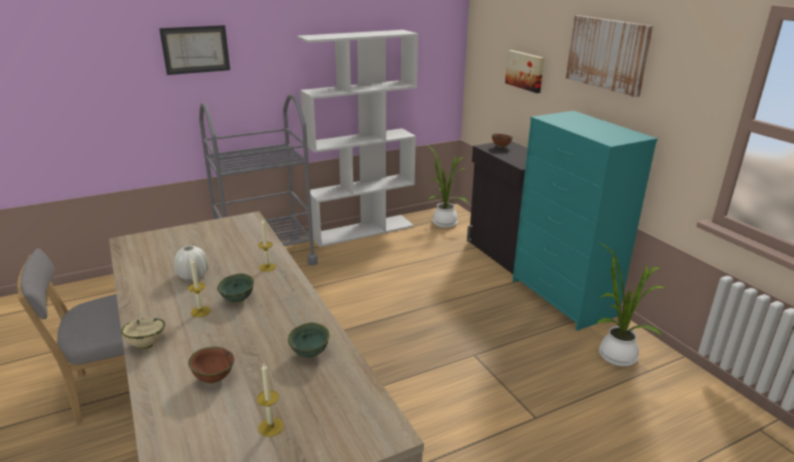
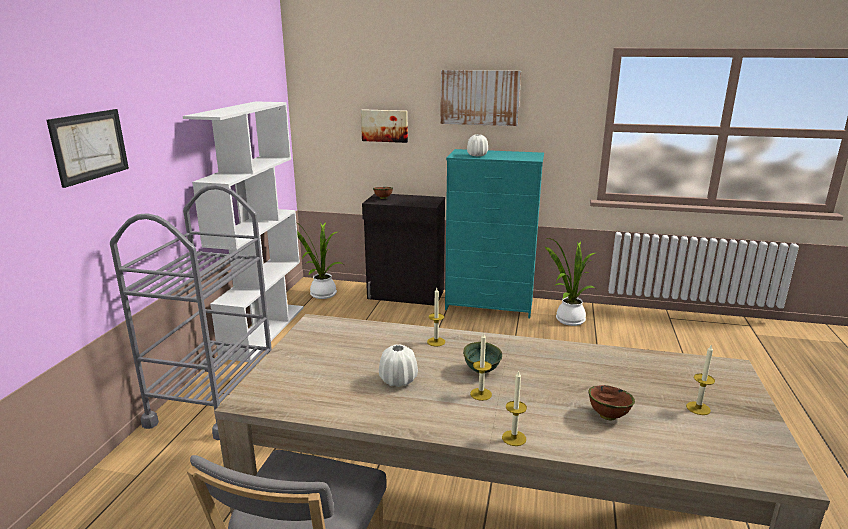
camera: 50 degrees left, 5 degrees down
(146, 345) = (514, 438): beige bowl -> candle
(311, 354) = (607, 364): green bowl -> none
(567, 122) = (477, 155): none -> white vase

